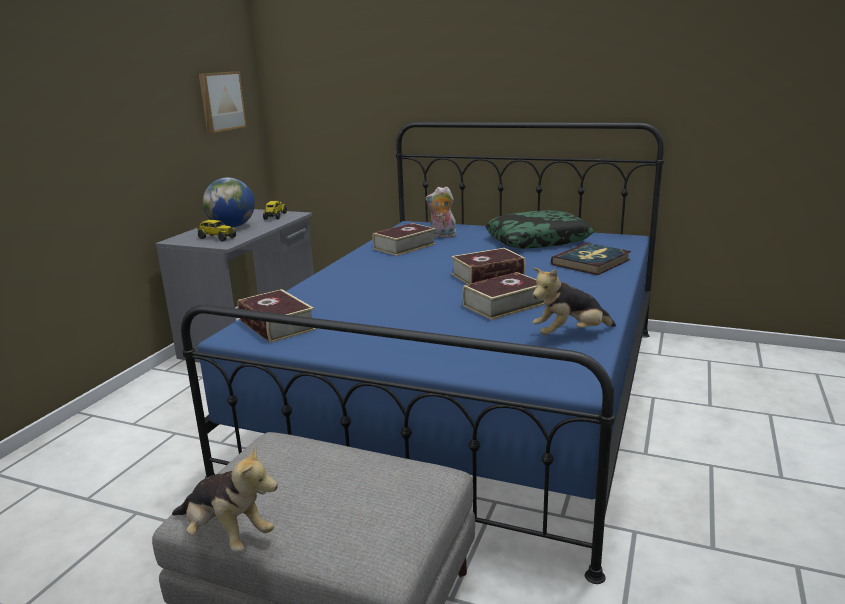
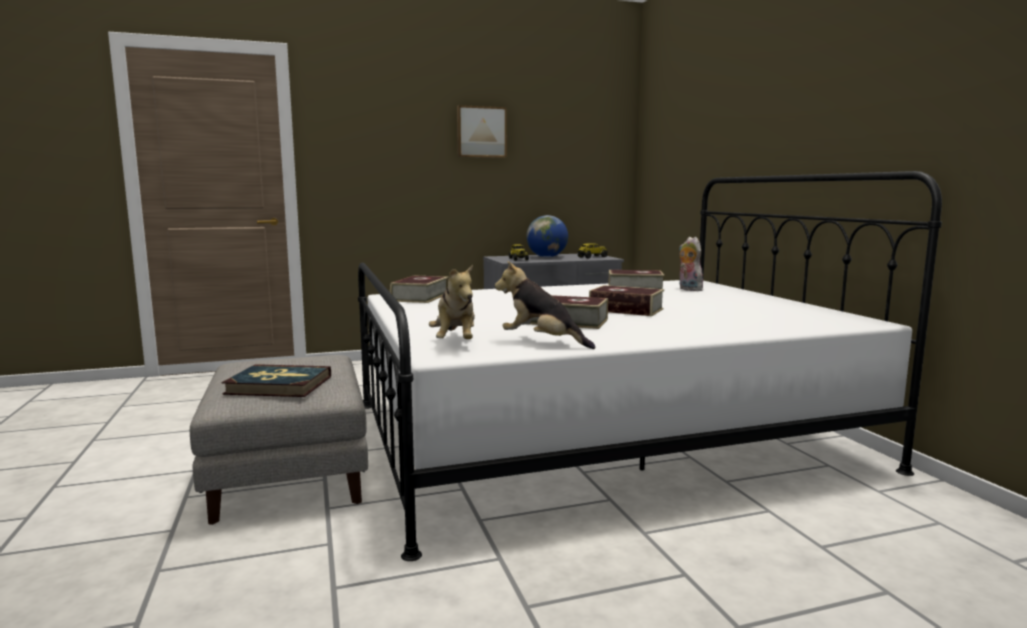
camera: 50 degrees right, 10 degrees down
(221, 101) = (583, 159): picture -> picture (481, 132)
(226, 535) = (222, 373): plush toy -> plush toy (455, 342)
(467, 395) = (600, 435): blue bed -> white bed
(537, 240) = (762, 305): pillow -> none
(591, 262) = (750, 323): book -> book (279, 385)

